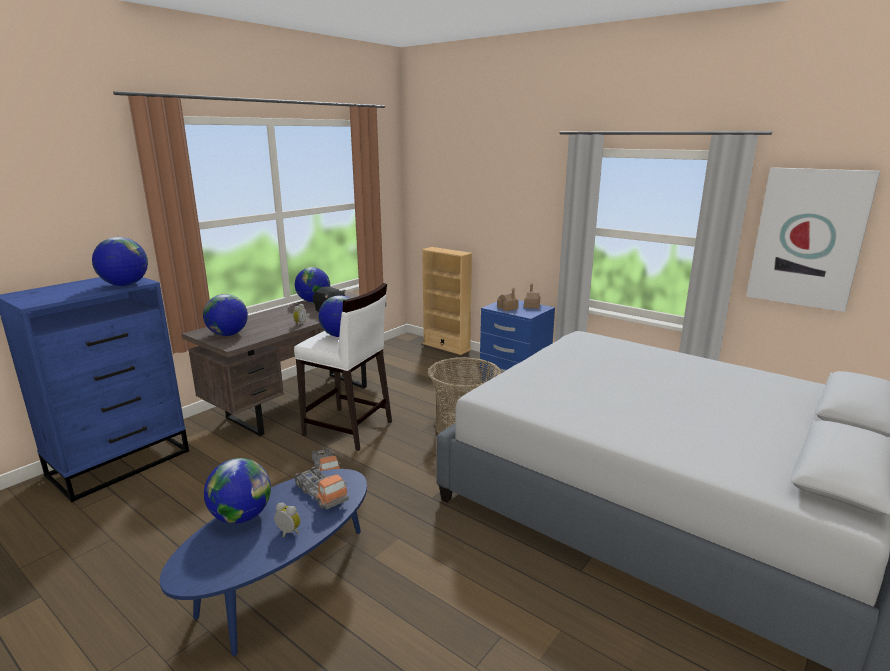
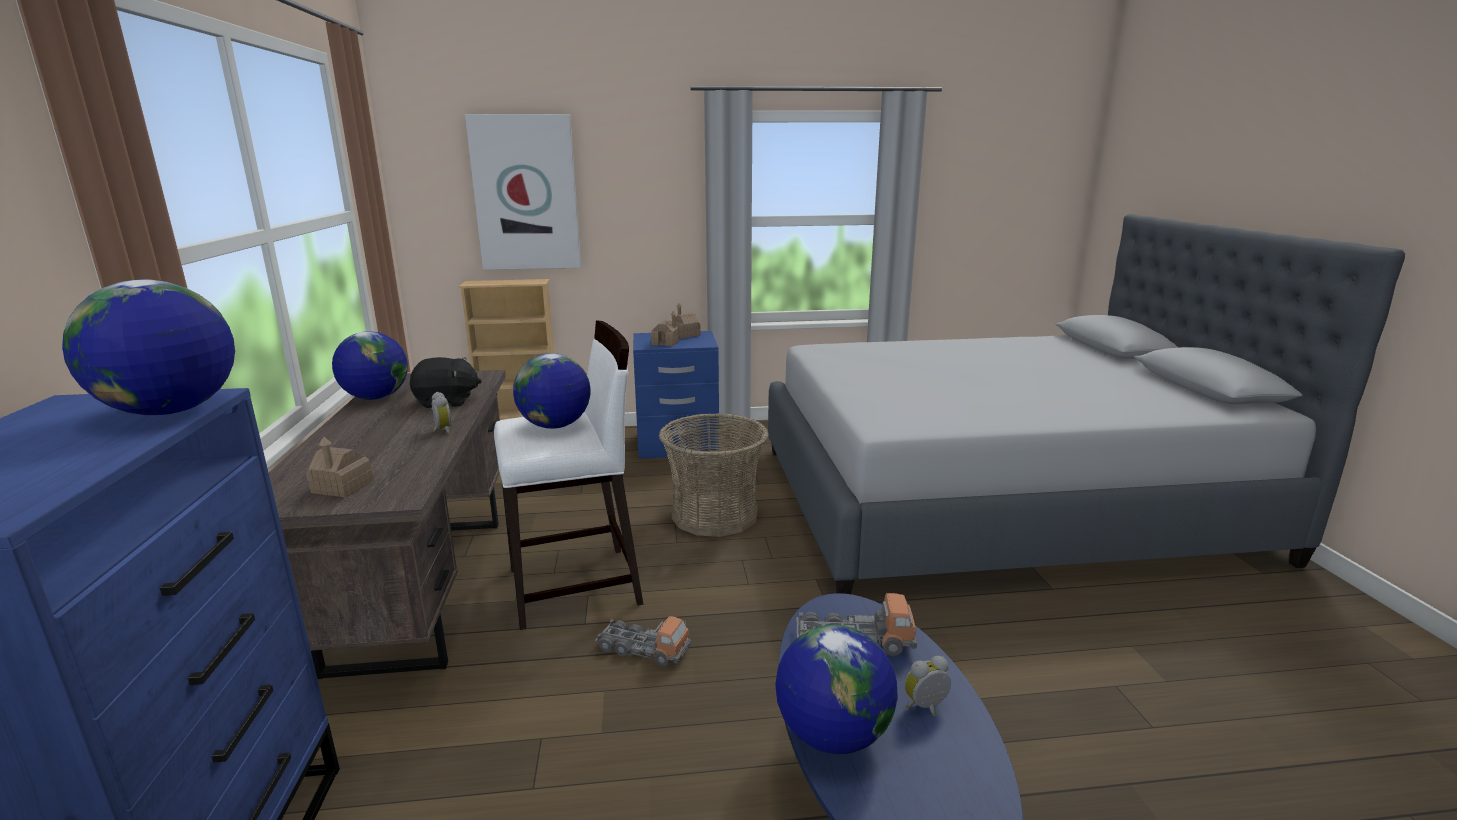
camera: 45 degrees left, 0 degrees up
(228, 334) = (342, 487): globe -> toy house
(808, 238) = (971, 201): picture -> picture (526, 193)

